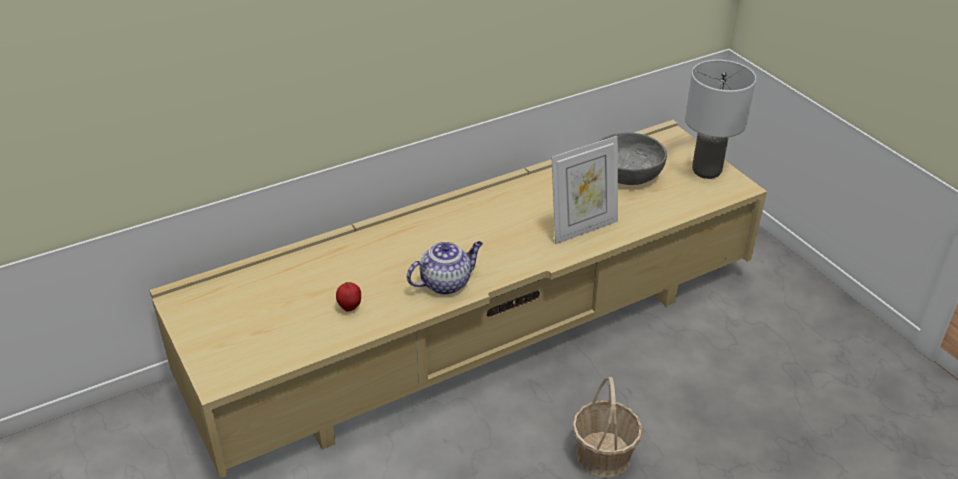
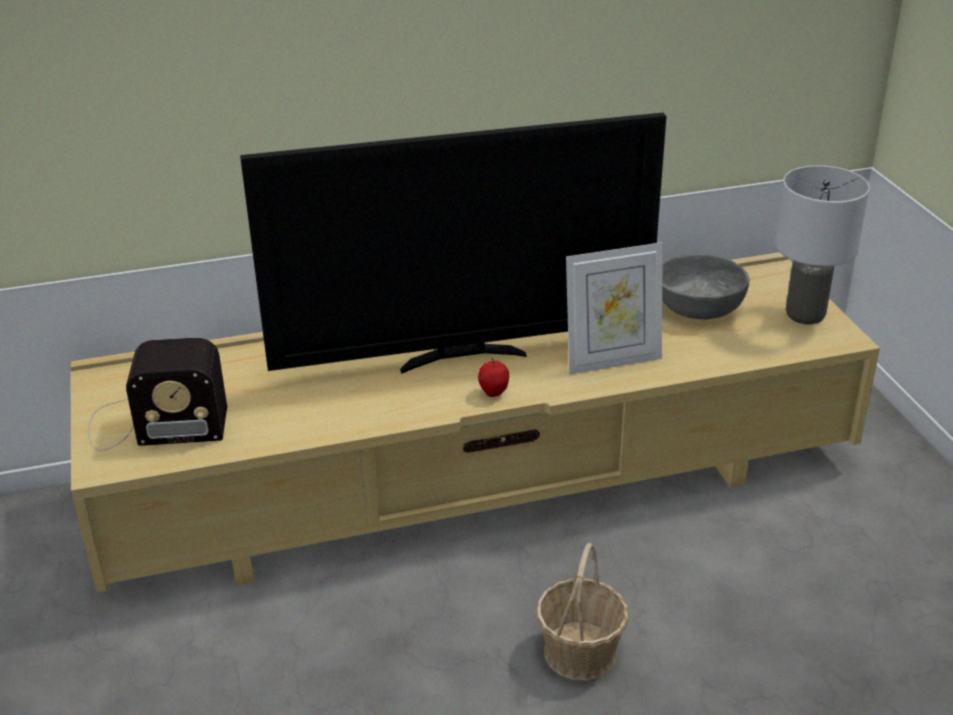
camera: 15 degrees right, 5 degrees down
(244, 336) = (152, 424): none -> radio
(349, 308) = (286, 411): apple -> apple (493, 394)
(446, 282) = (414, 399): teapot -> none
(468, 240) = (462, 356): none -> television

